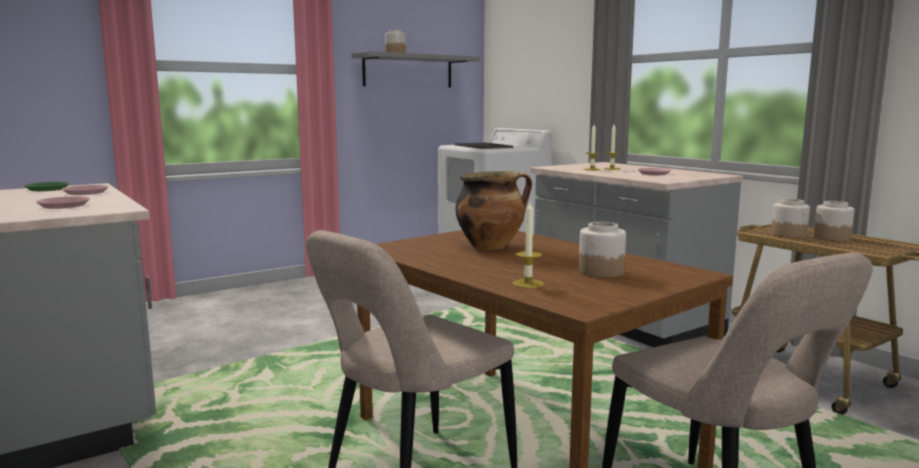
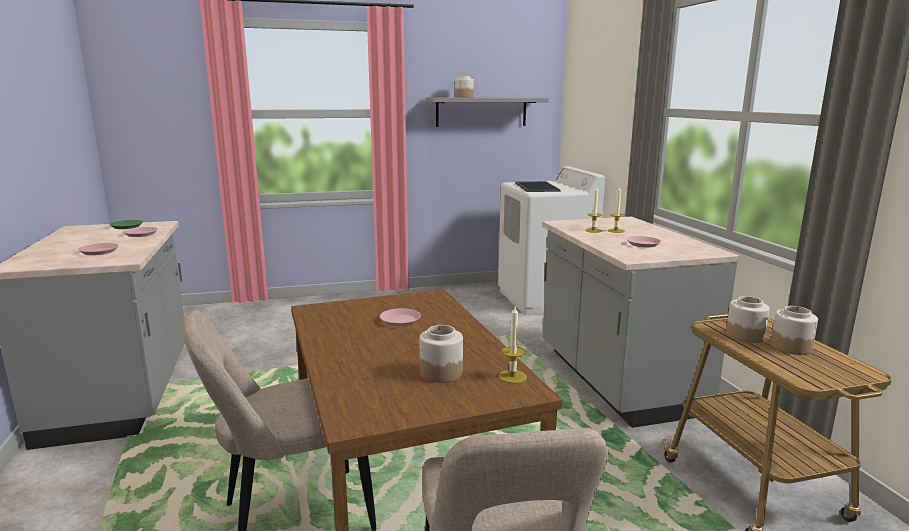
camera: 20 degrees right, 5 degrees up
(491, 246) = (400, 320): cooking pot -> pink plate
(528, 284) = (355, 379): candle -> candle (512, 376)

